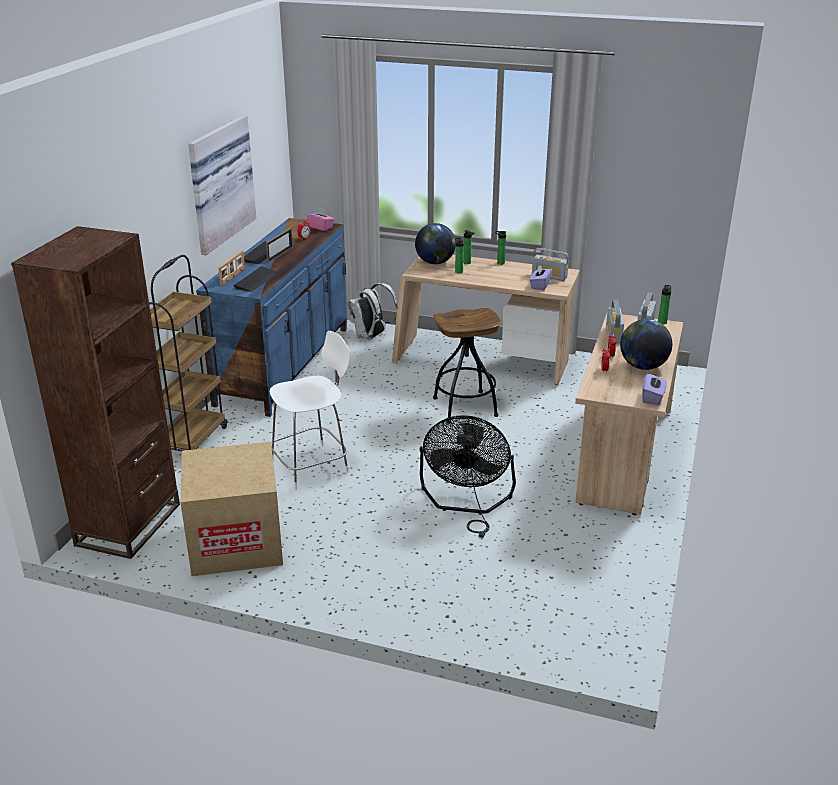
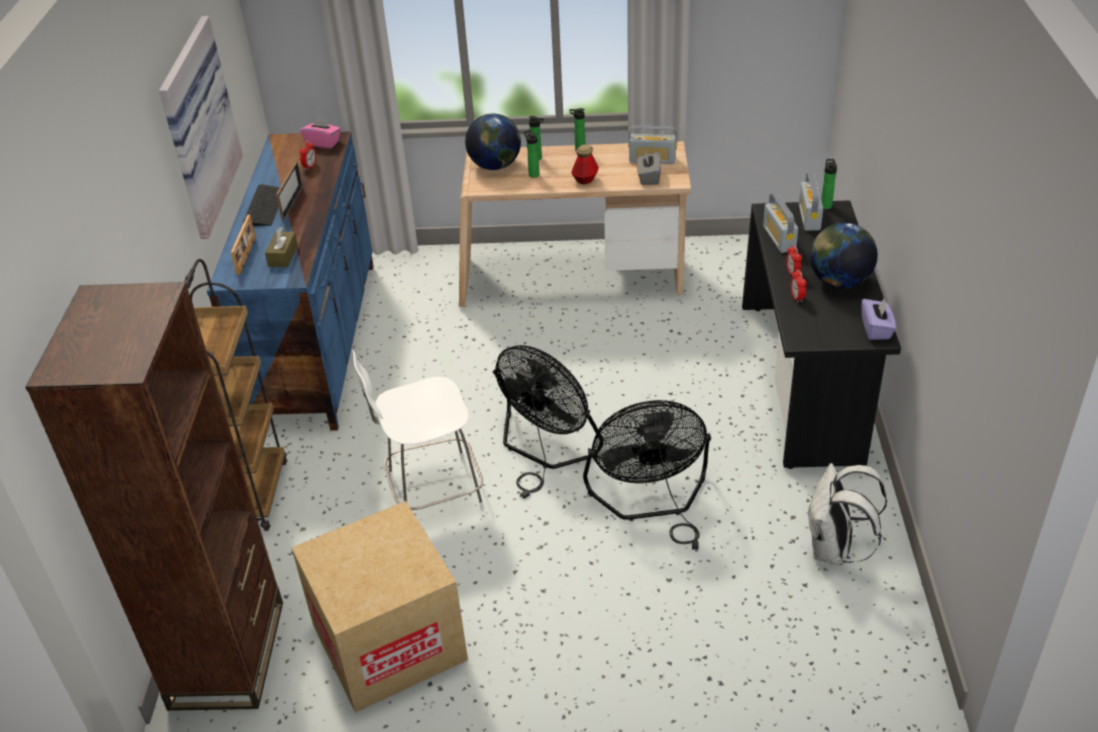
camera: 15 degrees left, 10 degrees up
(256, 280) = (283, 256): keyboard -> brown tissue box
(312, 465) = (431, 494): white chair -> white chair turned 150 degrees counterclockwise
(371, 336) = (411, 269): white backpack -> white backpack (834, 550)
(402, 456) = (541, 450): none -> black fan
(464, 407) = (583, 354): brown stool -> none
(493, 279) = (585, 179): none -> bottle
(540, 285) = (648, 177): purple tissue box -> grey tissue box
(621, 455) = (804, 382): beige desk -> black desk

